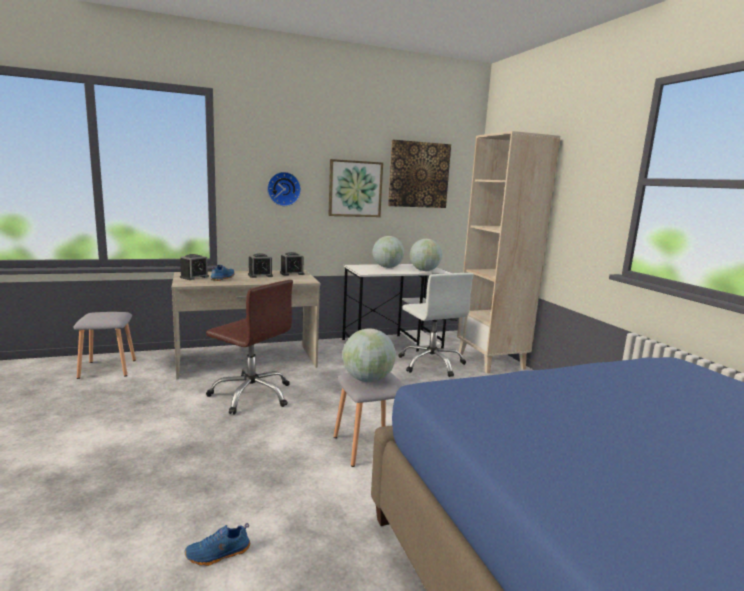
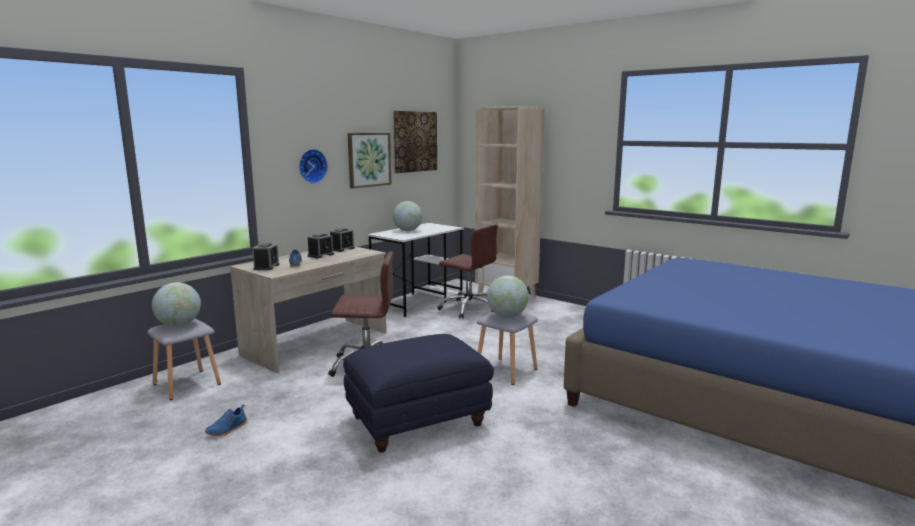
camera: 30 degrees left, 0 degrees up
(200, 472) = (419, 421): none -> blue ottoman
(218, 554) = (507, 452): blue shoe -> blue shoe (227, 430)
(424, 270) = (441, 229): globe -> globe (179, 325)
(431, 364) = (469, 309): white office chair -> brown office chair

